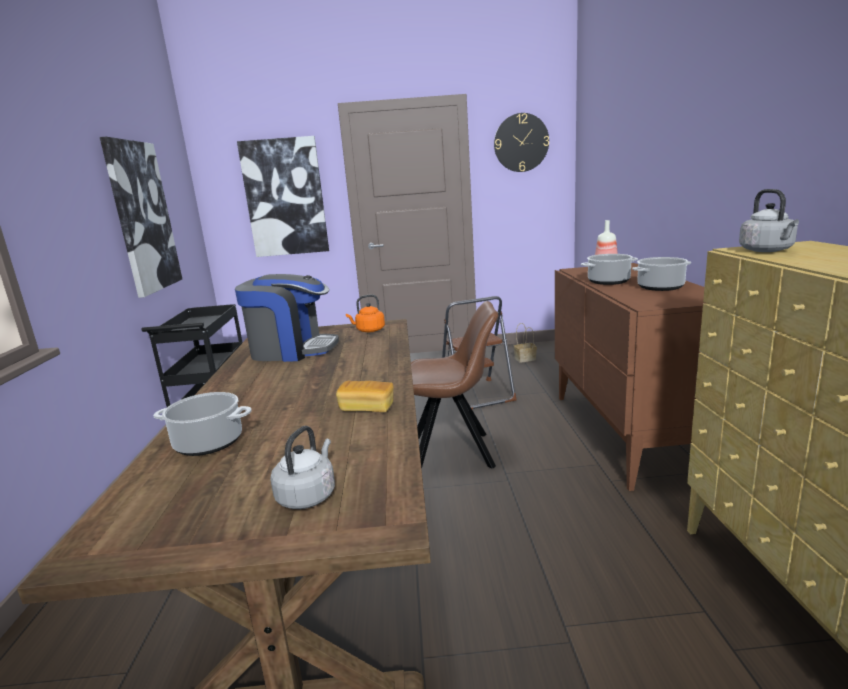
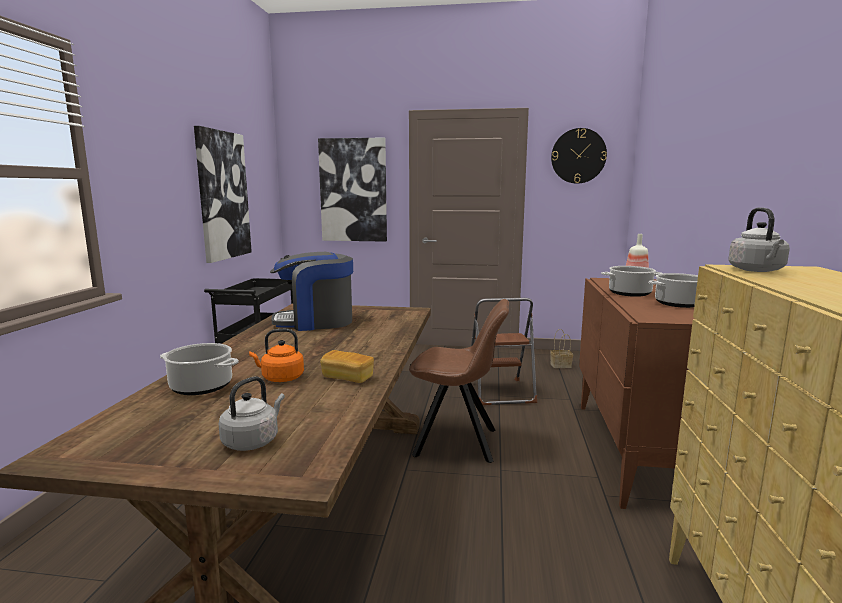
camera: 10 degrees right, 5 degrees down
(292, 350) = (315, 322): coffee machine -> coffee machine turned 150 degrees clockwise
(369, 330) = (391, 313): orange kettle -> orange kettle (280, 378)

